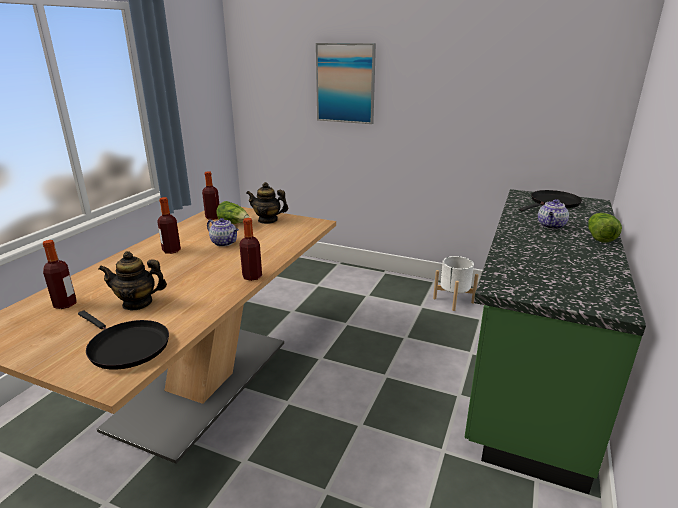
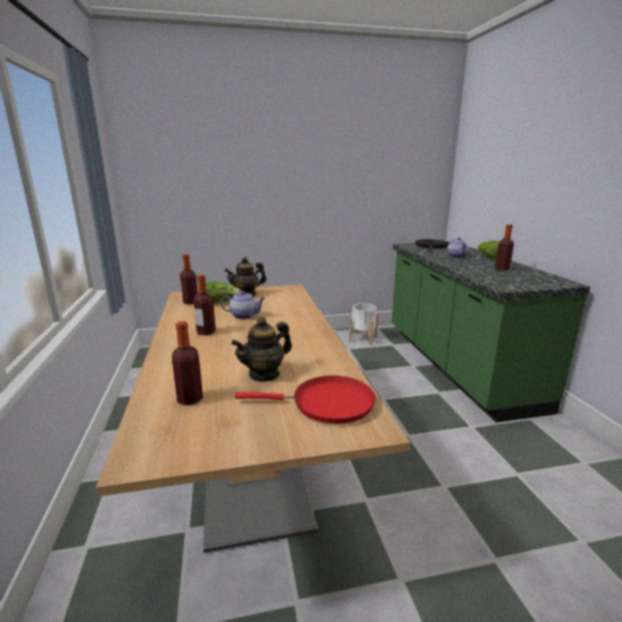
camera: 35 degrees left, 5 degrees down
(126, 346) = (327, 404): black frying pan -> red frying pan
(252, 276) = (319, 330): bottle -> bottle (502, 269)
(345, 83) = (246, 172): picture -> none

